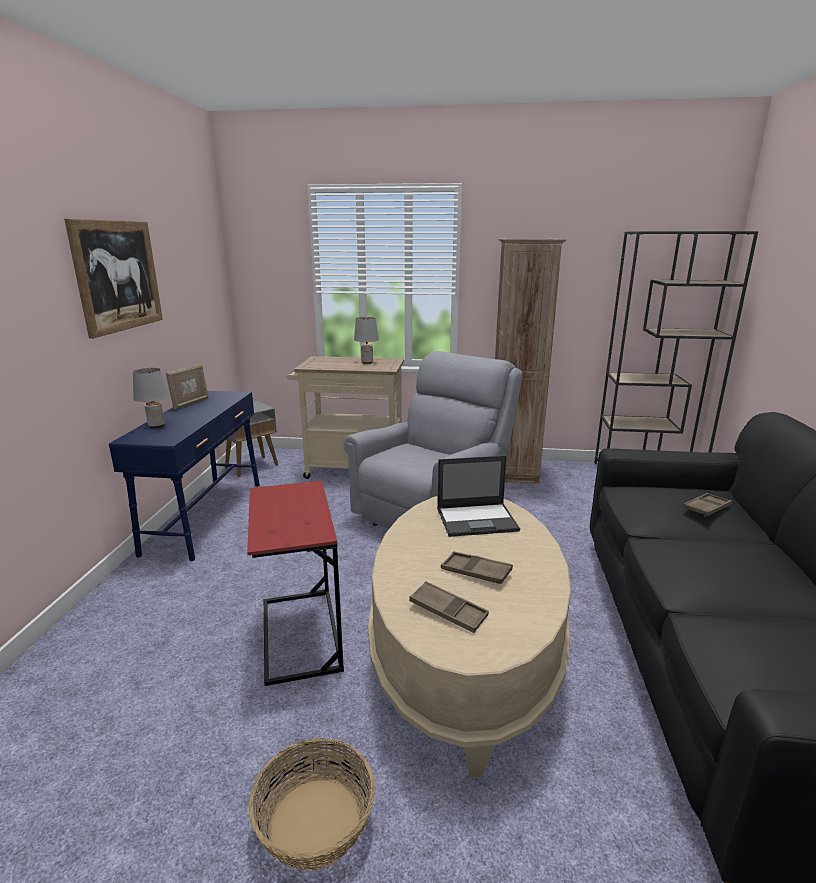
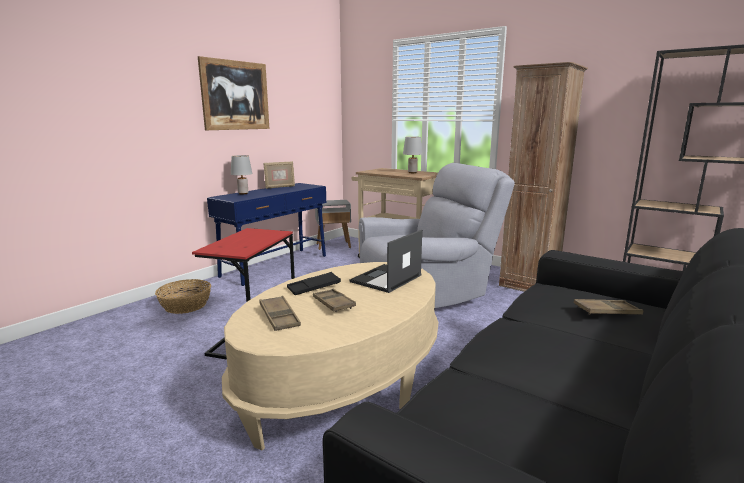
camera: 30 degrees right, 5 degrees down
(315, 823) = (148, 429): basket -> basket (185, 306)
(422, 555) = (314, 287): none -> black tray
(477, 519) = (386, 279): laptop -> laptop turned 105 degrees clockwise

